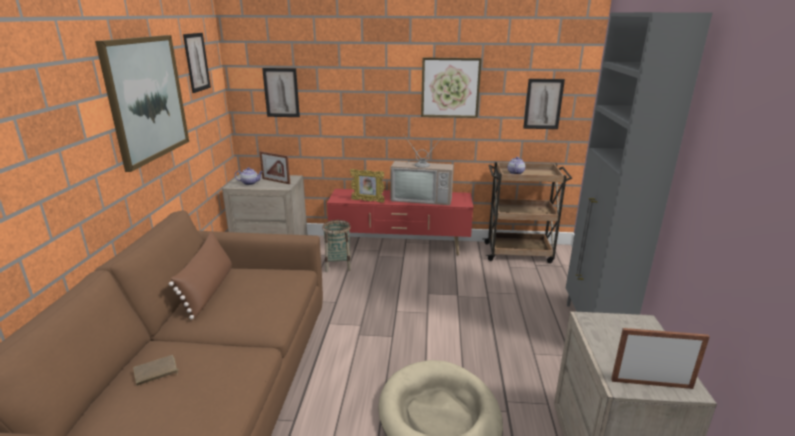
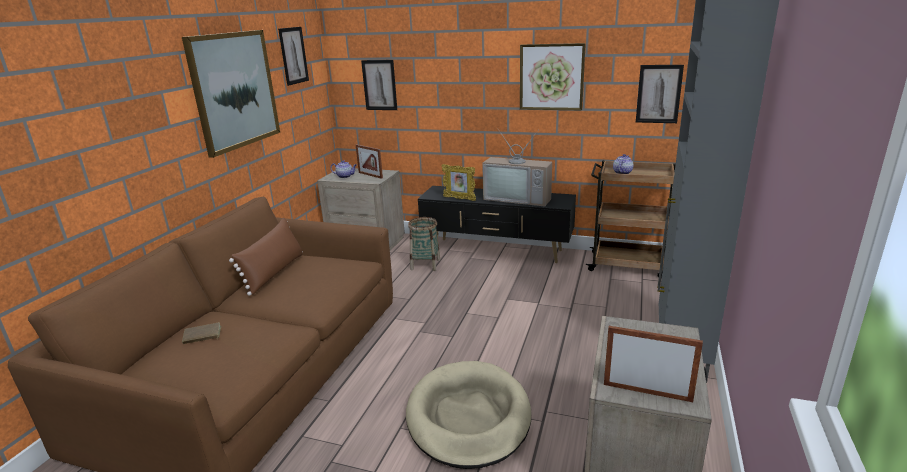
camera: 15 degrees right, 0 degrees up
(400, 247) = (497, 251): red tv stand -> black tv stand

